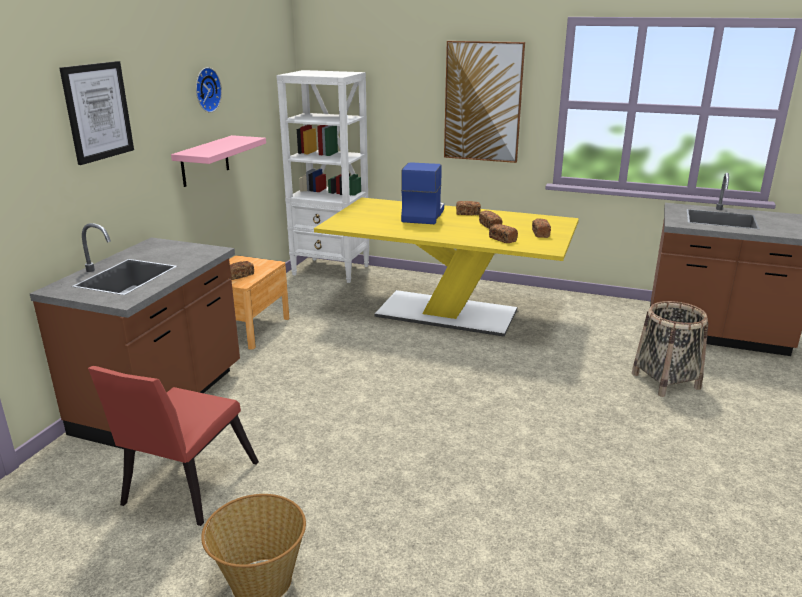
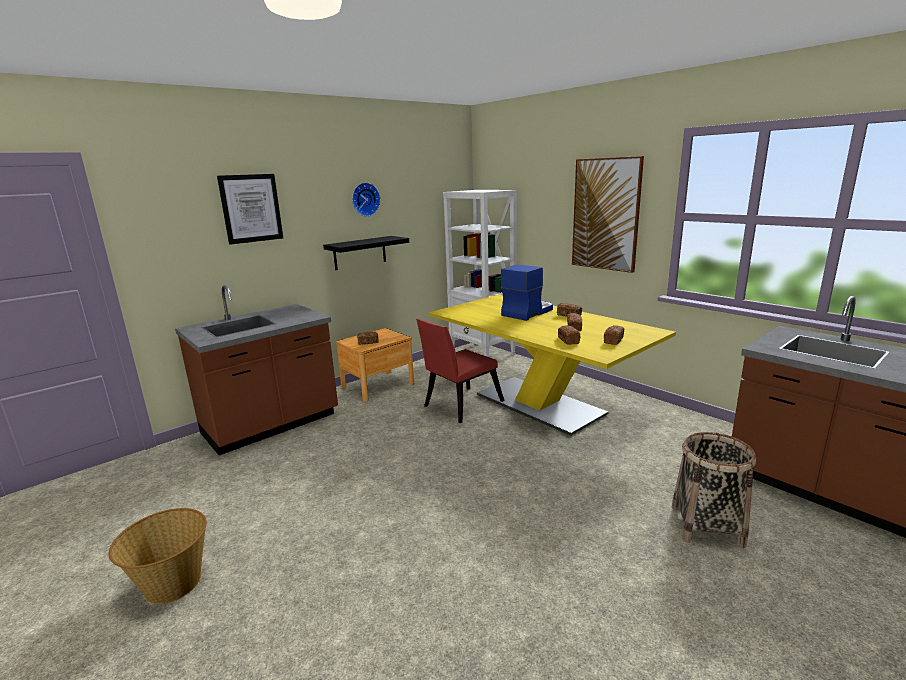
camera: 30 degrees right, 5 degrees down
(185, 488) = (214, 491): red chair -> red chair (459, 406)
(205, 161) = (360, 253): pink shelf -> black shelf

